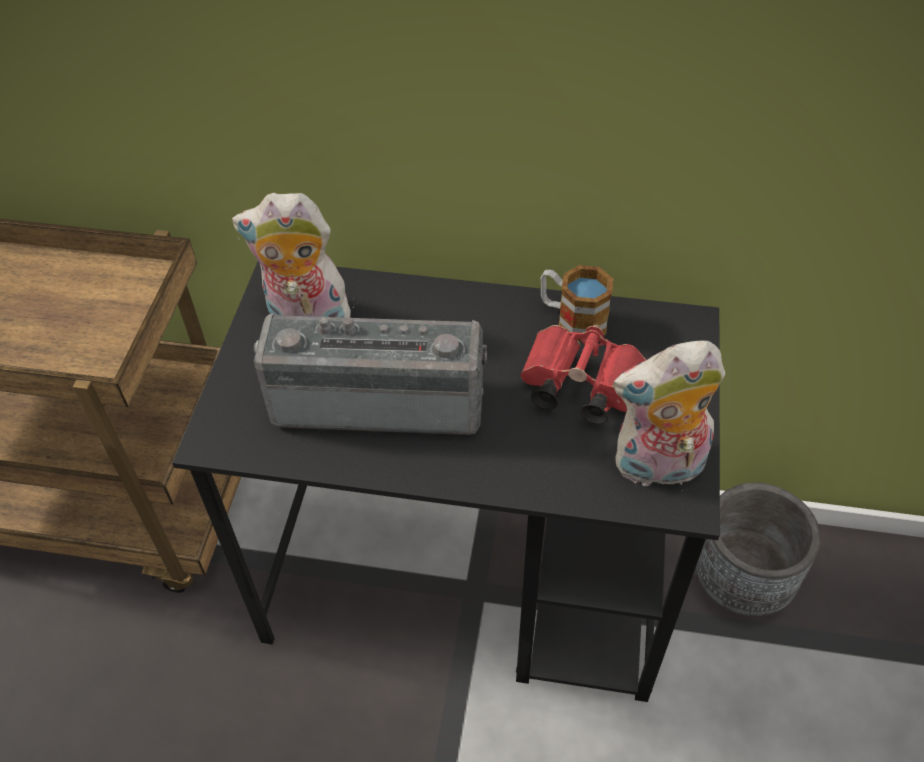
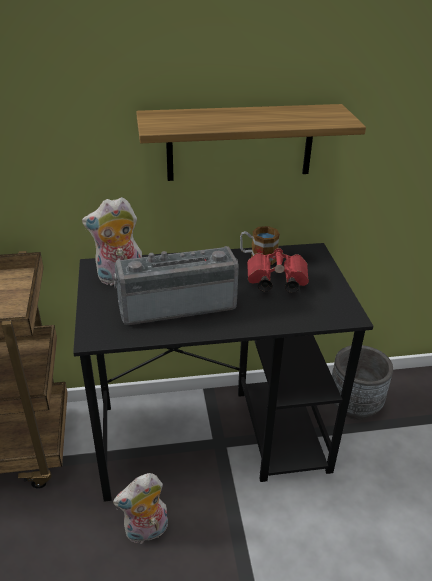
camera: 20 degrees left, 15 degrees down
(558, 105) = (240, 143): none -> shelf
(657, 468) = (330, 306): plush toy -> plush toy (146, 532)

